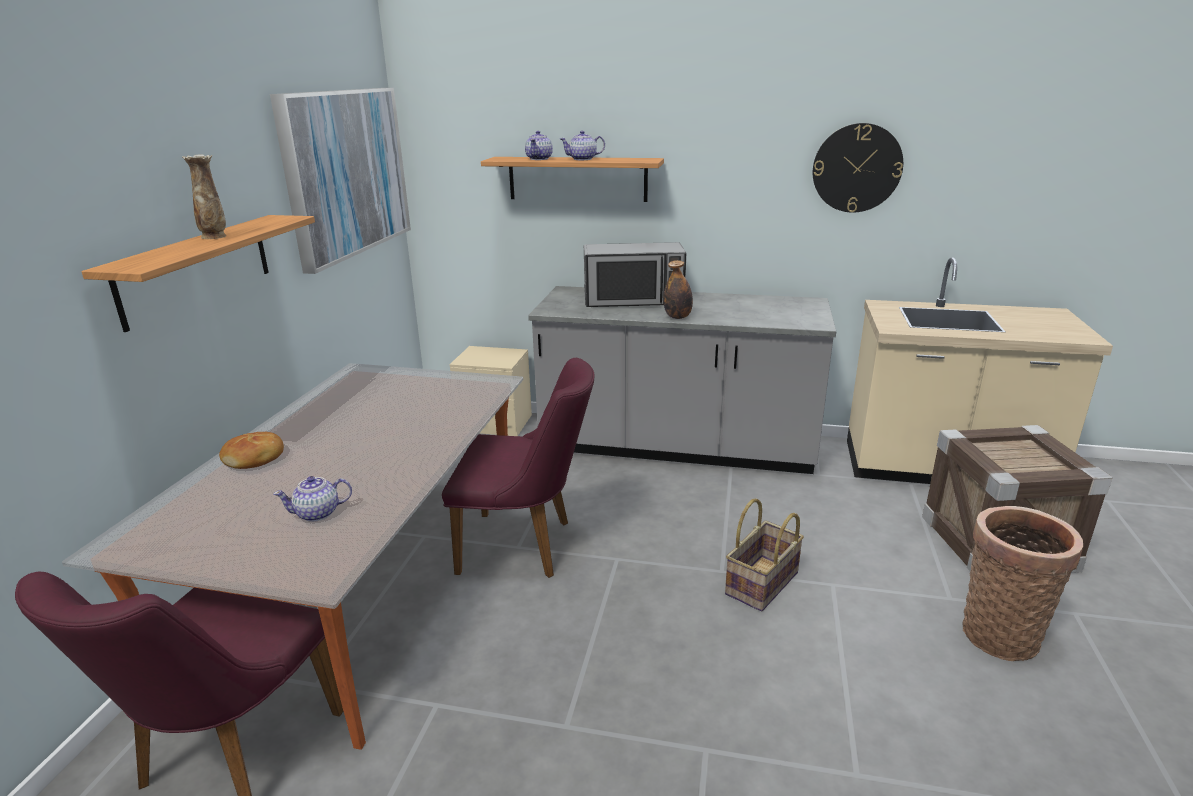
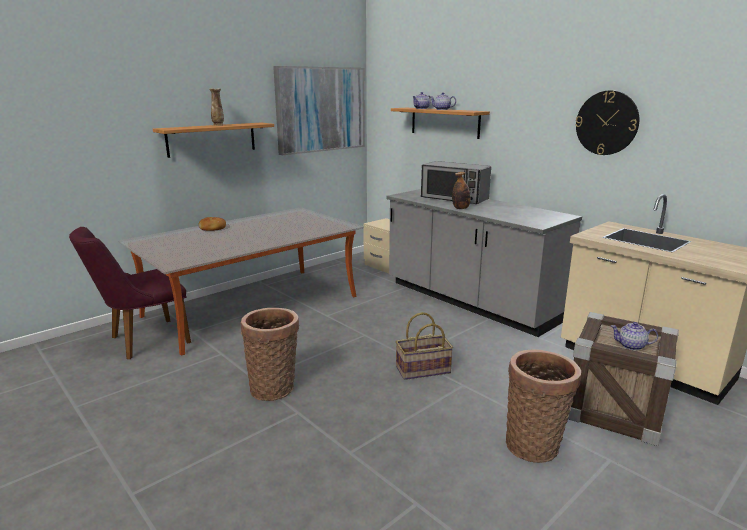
camera: 35 degrees right, 5 degrees down
(318, 513) = (203, 248): teapot -> teapot (631, 346)
(526, 546) = (331, 316): purple chair -> none
(612, 723) = (274, 387): none -> basket

